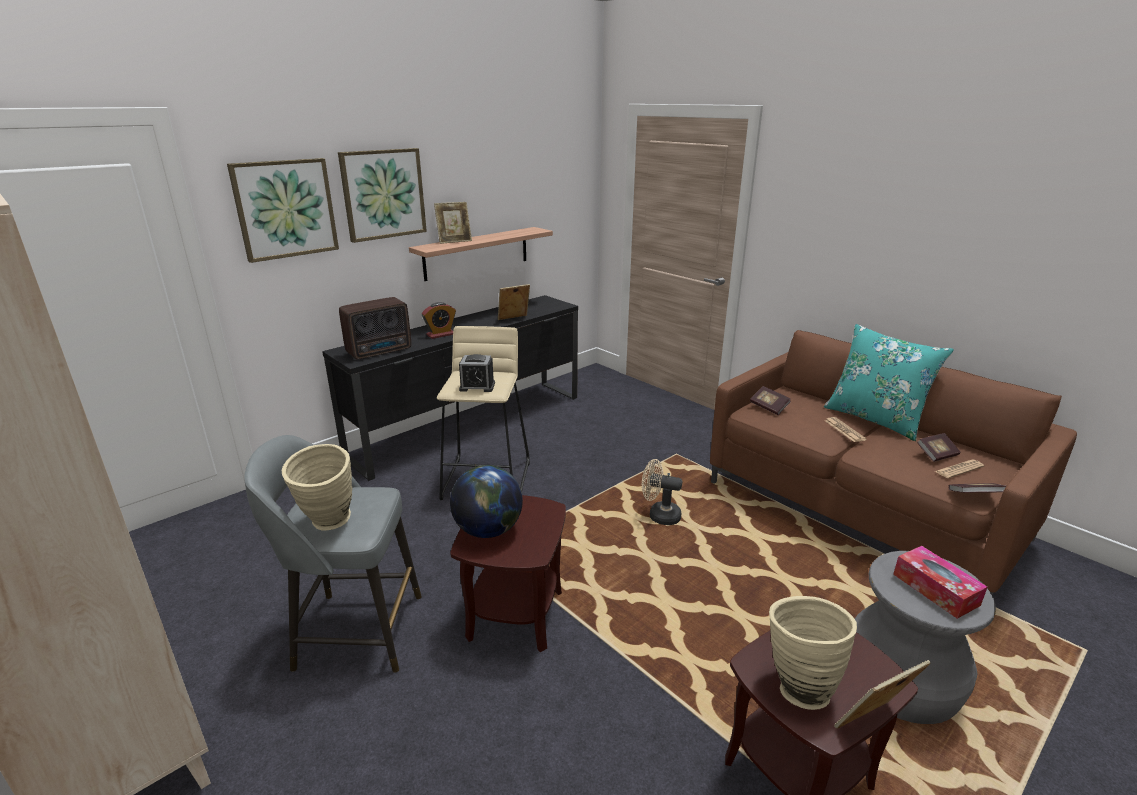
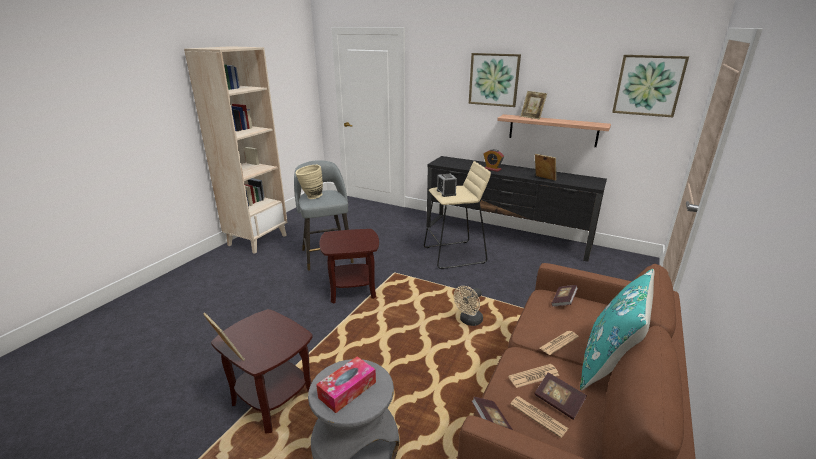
camera: 70 degrees right, 0 degrees up
(285, 209) = (441, 79): picture -> picture (648, 85)
(381, 351) = (453, 164): radio -> none
(488, 530) = (344, 235): globe -> none
(659, 515) = (469, 321): beige fan -> beige fan turned 135 degrees counterclockwise
(797, 685) = (253, 329): beige vase -> none
(901, 456) = (533, 376): none -> newspaper

